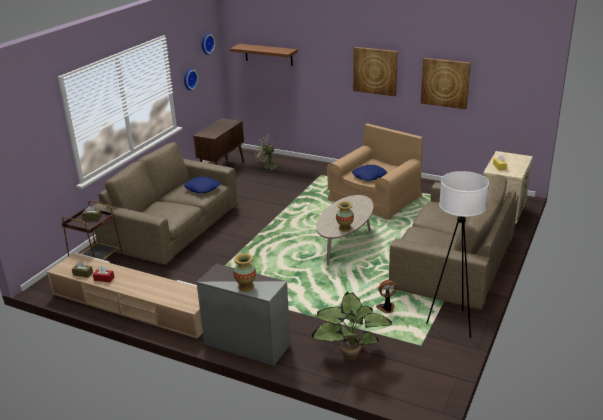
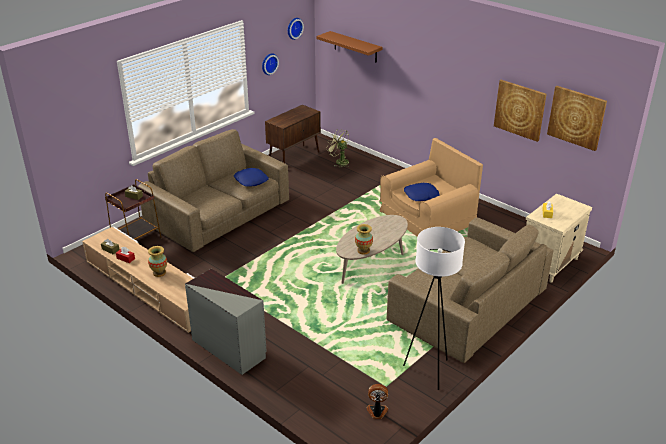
camera: 15 degrees right, 5 degrees up
(246, 287) = (224, 298): vase -> vase (159, 273)
(350, 354) = (315, 379): potted plant -> none
(375, 71) = (453, 83): picture -> picture (576, 117)
(386, 308) = (374, 341): fan -> fan (377, 412)

